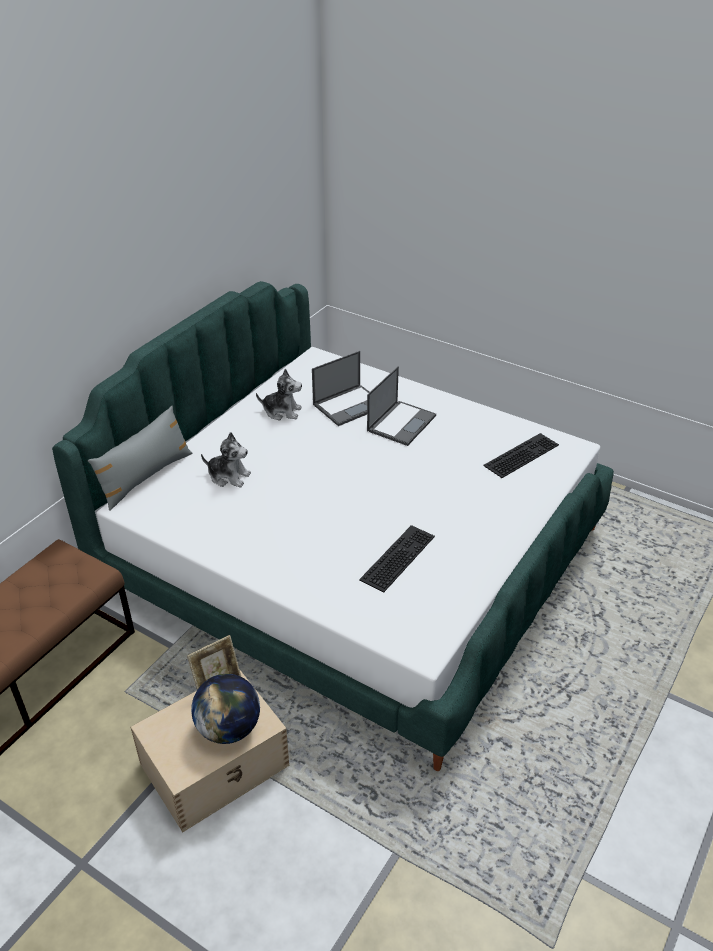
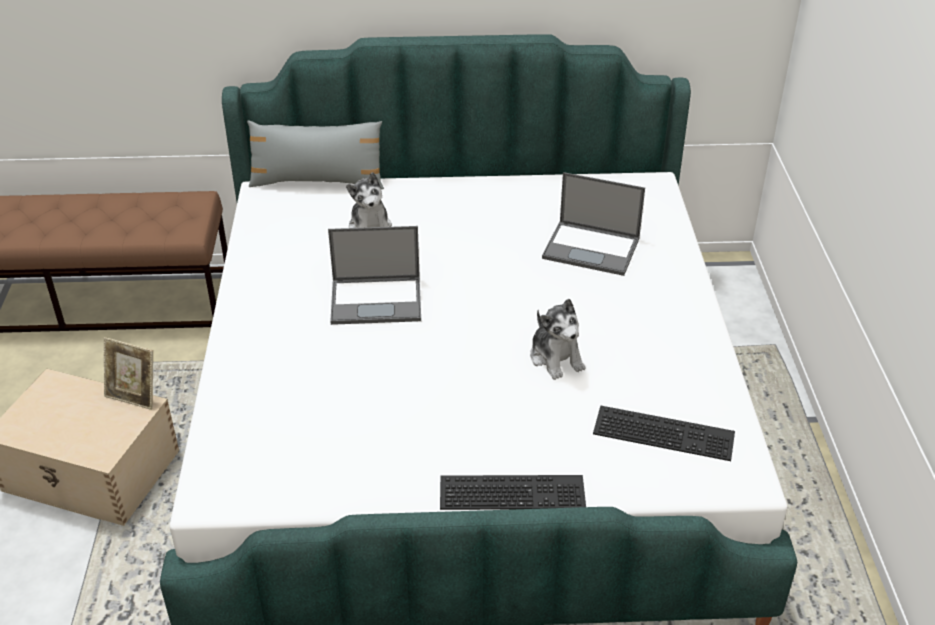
camera: 55 degrees right, 0 degrees up
(229, 728) = (82, 432): globe -> none
(282, 411) = (521, 209): plush toy -> plush toy (556, 358)
(396, 556) = (351, 406): keyboard -> keyboard (513, 490)
(401, 423) = (607, 302): laptop -> laptop (377, 300)

